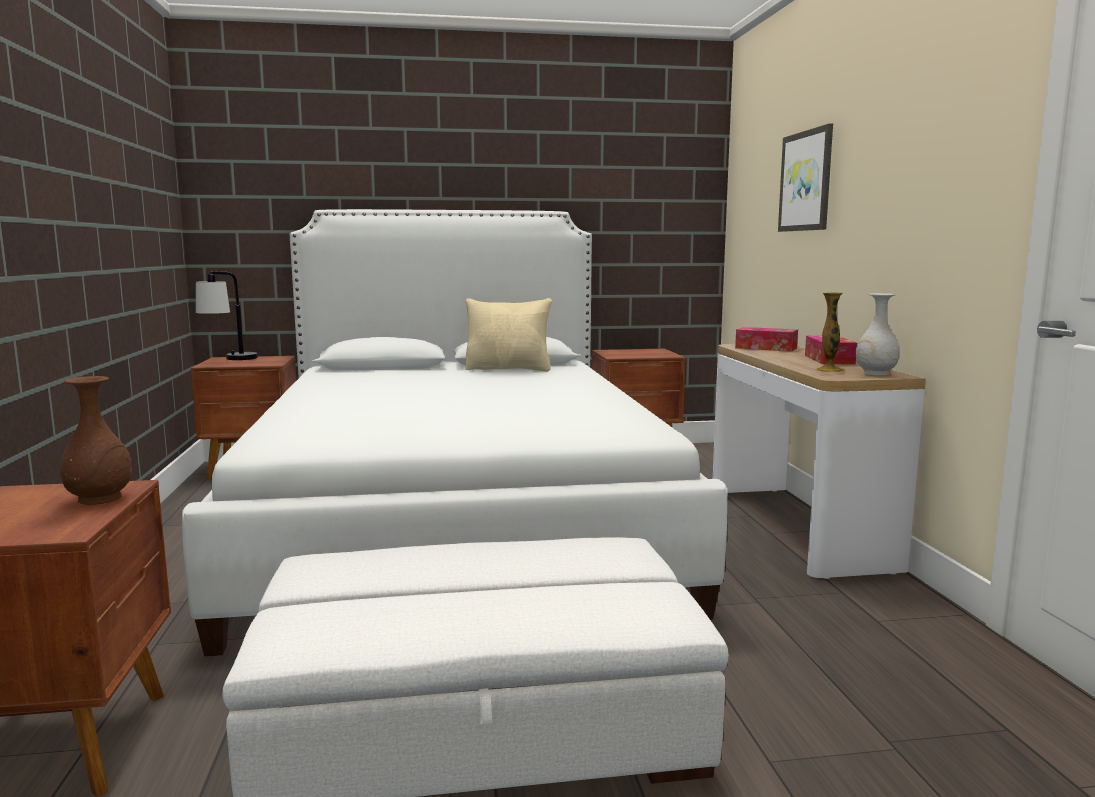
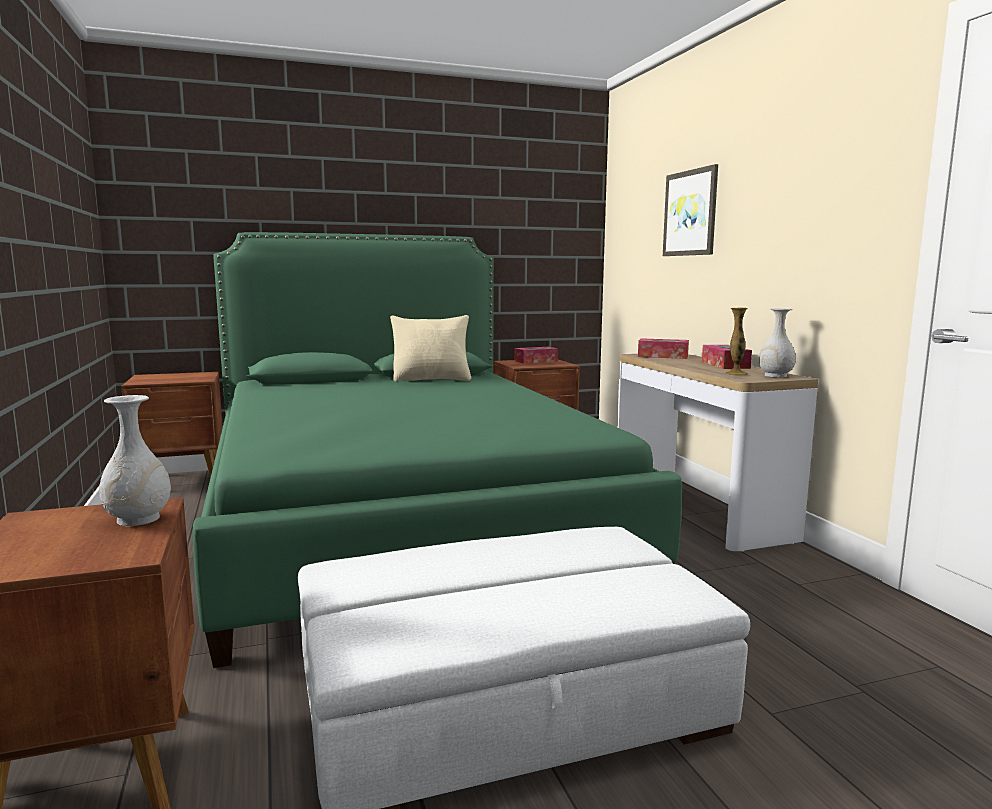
camera: 10 degrees left, 0 degrees up
(100, 499) = (139, 519): brown vase -> white vase
(230, 360) = (156, 377): table lamp -> none
(456, 517) = (400, 517): white bed -> green bed
(639, 351) = (536, 361): none -> tissue box

